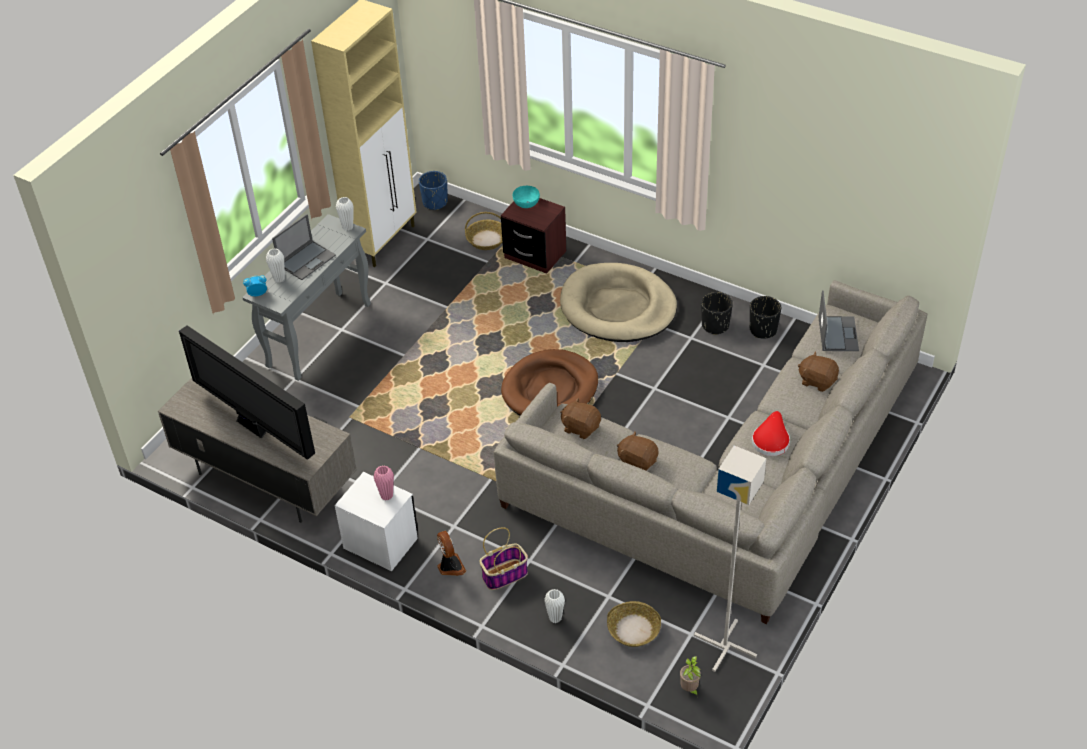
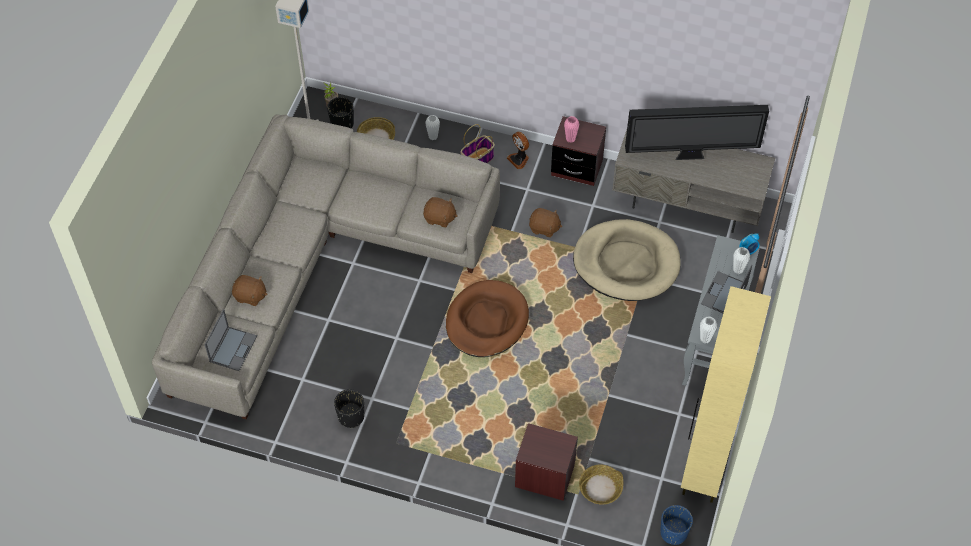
camera: 165 degrees right, 10 degrees up
(254, 428) = (691, 156): television -> television turned 150 degrees clockwise
(381, 543) = (577, 168): white nightstand -> brown nightstand
(526, 203) = (556, 457): turquoise bowl -> none
(618, 307) = (447, 422): beige dog bed -> beige dog bed (626, 263)
(637, 461) = (389, 199): brown plush toy -> brown plush toy (544, 228)
(763, 330) = (305, 419): black planter -> black planter (342, 124)
(771, 440) = (286, 233): red hat -> none
(837, 333) = (233, 348): laptop -> laptop turned 150 degrees counterclockwise

